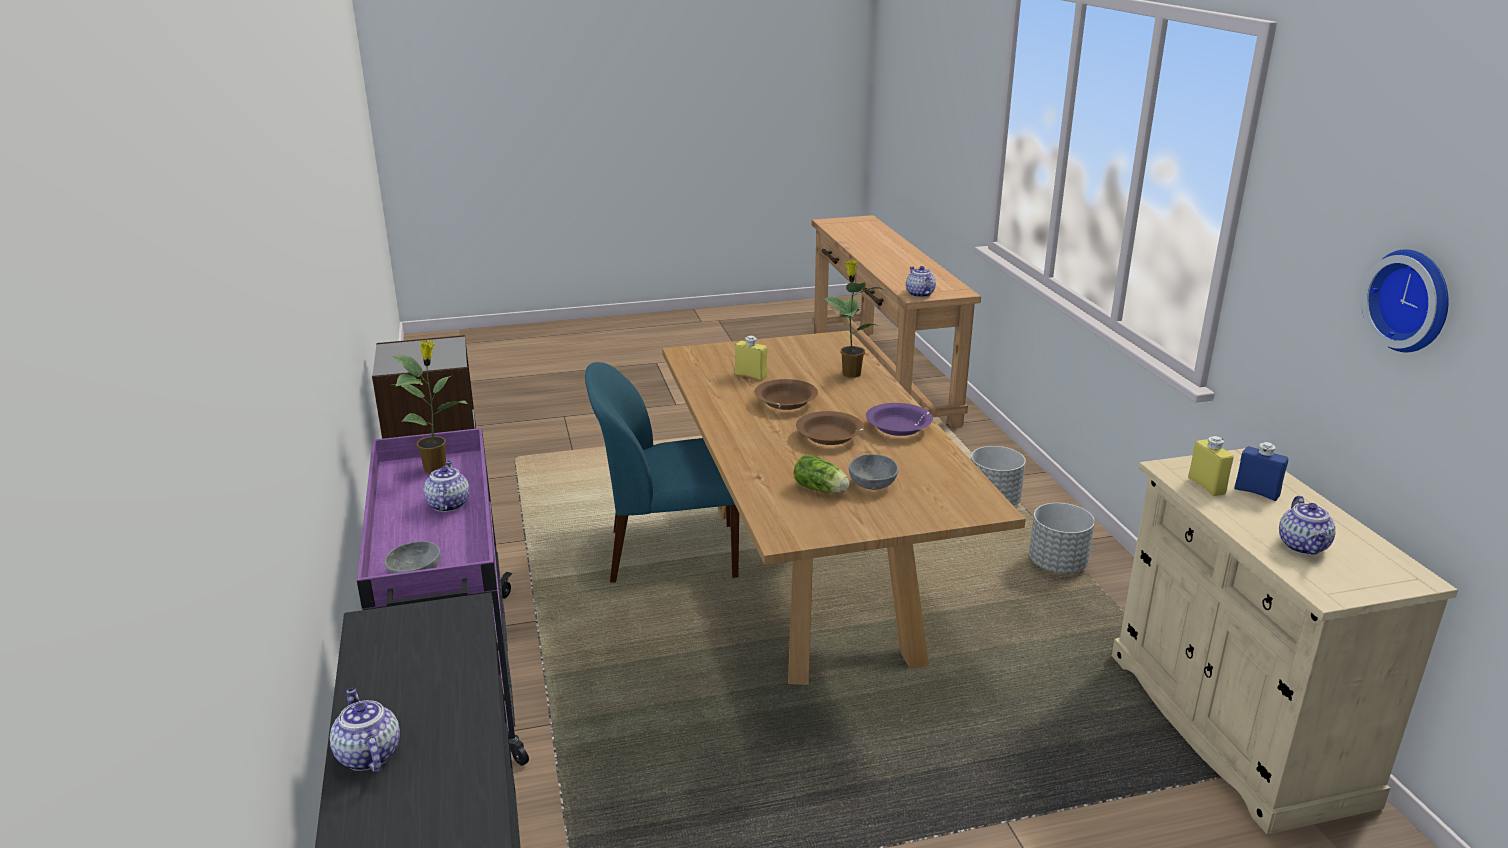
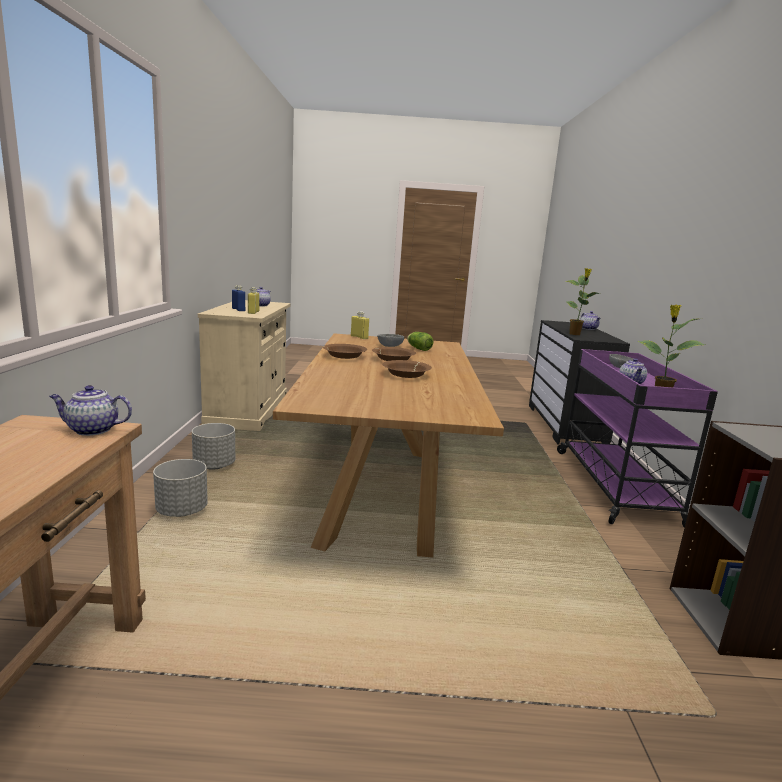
camera: 165 degrees left, 10 degrees down
(670, 553) = (484, 528): blue chair -> none
(750, 375) = (421, 392): yellow bottle -> yellow bottle (359, 337)
(850, 373) = (332, 380): potted plant -> potted plant (575, 334)
(898, 428) = (344, 356): purple bowl -> brown bowl
(919, 294) = (91, 430): teapot -> teapot turned 90 degrees clockwise
(1412, 300) = (213, 208): wall clock -> none

